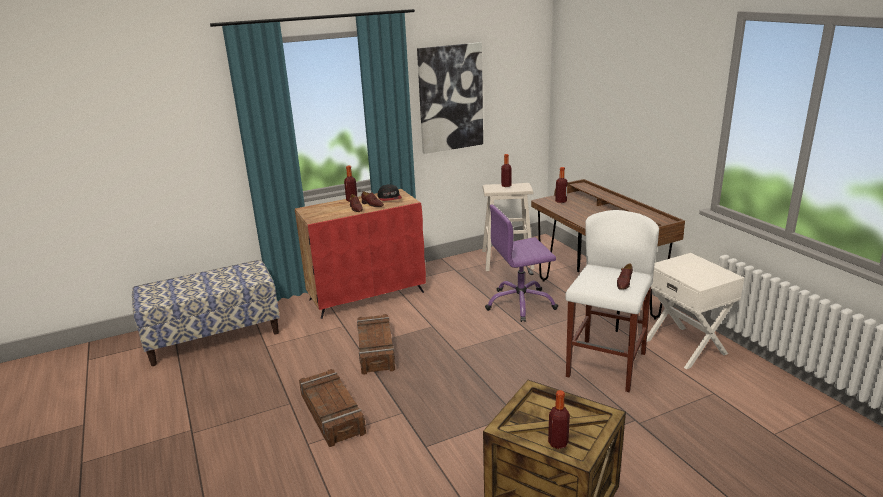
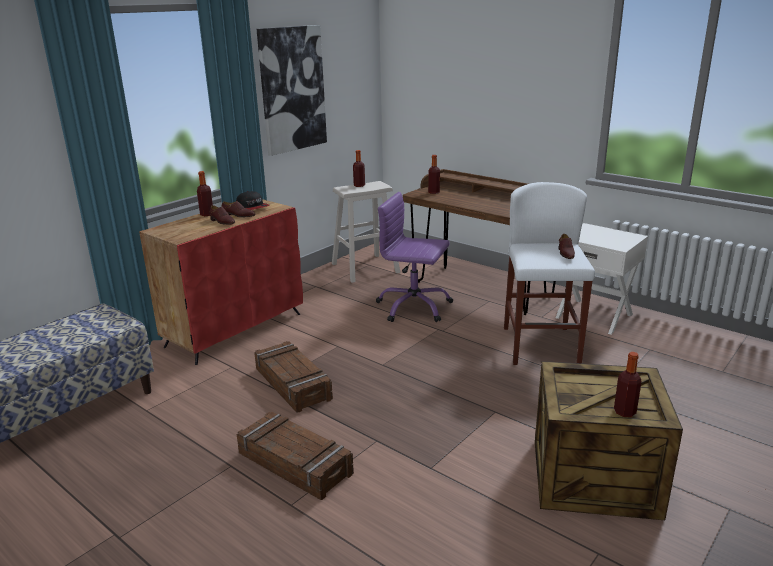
camera: 25 degrees left, 0 degrees up
(520, 304) = (413, 307): purple office chair -> purple office chair turned 60 degrees clockwise

